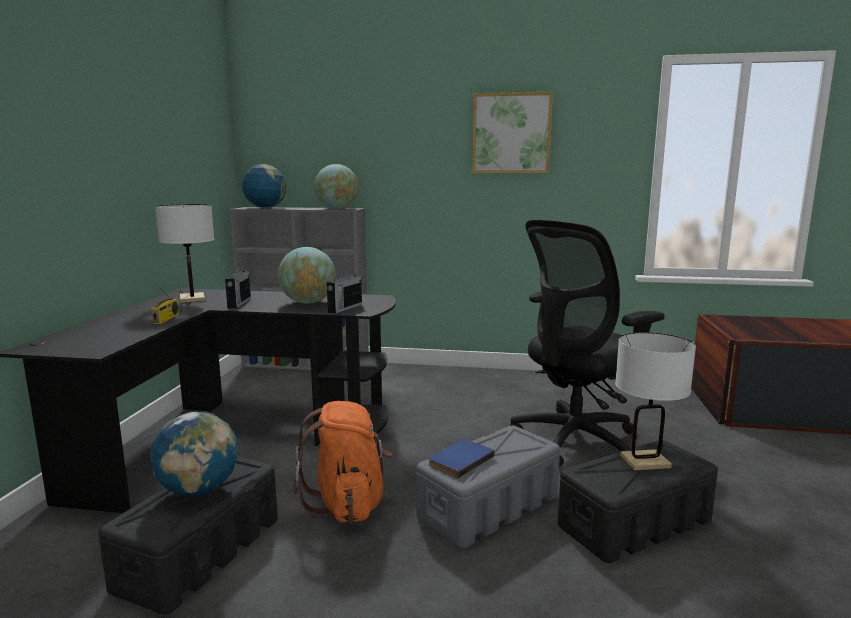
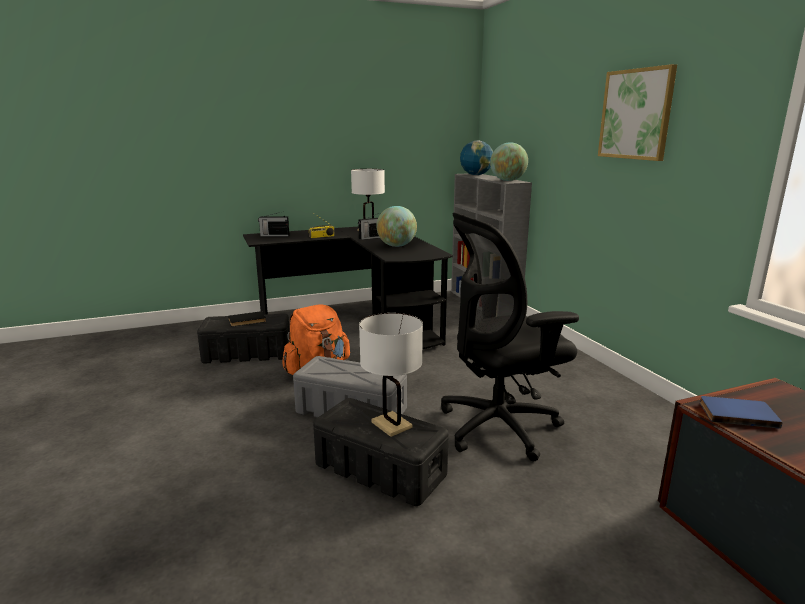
camera: 60 degrees right, 5 degrees up
(199, 490) = (247, 321): globe -> black book
(344, 308) = (394, 254): radio -> radio (274, 235)
(459, 460) = (331, 364): blue book -> blue book (737, 413)
(579, 437) = (503, 424): black office chair -> black office chair turned 45 degrees counterclockwise

